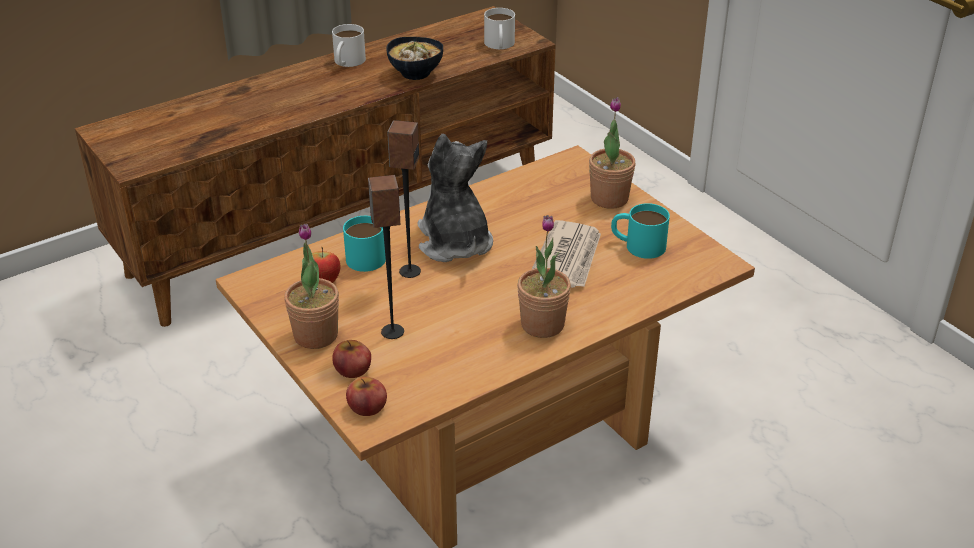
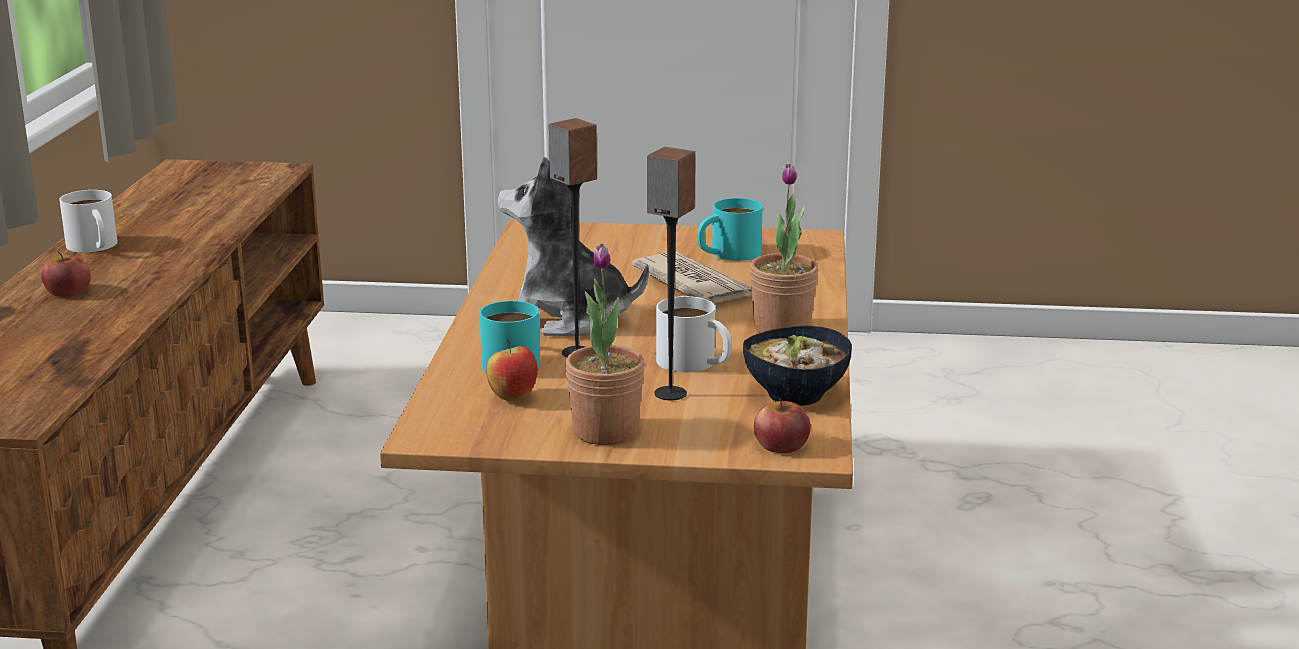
camera: 50 degrees left, 15 degrees down
(352, 369) = (702, 432): apple -> apple (68, 291)
(416, 74) = (210, 228): bowl -> bowl (797, 395)
(499, 45) = (253, 181): white mug -> white mug (695, 363)
(609, 198) = (629, 238): potted plant -> none

